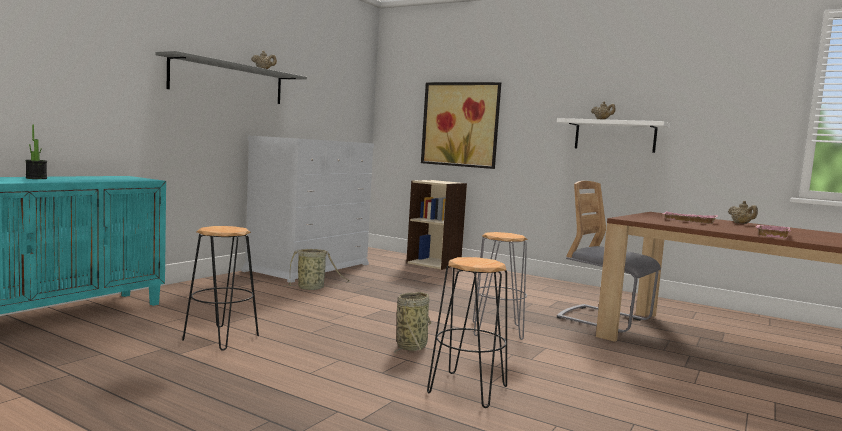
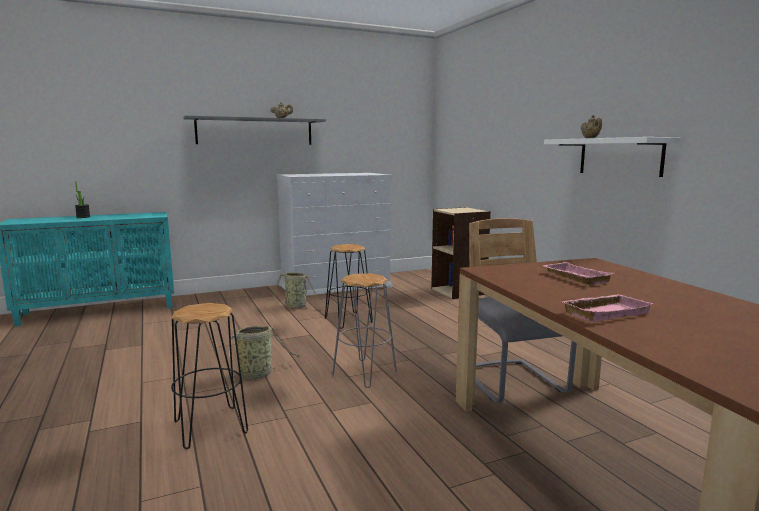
camera: 35 degrees right, 5 degrees up
(221, 338) = (151, 342): black stool -> black stool (348, 320)
(460, 124) = (488, 149): picture -> none
(741, 224) = (659, 287): beige teapot -> none

